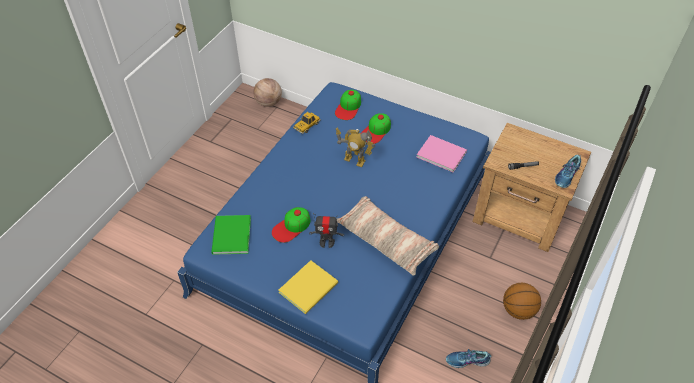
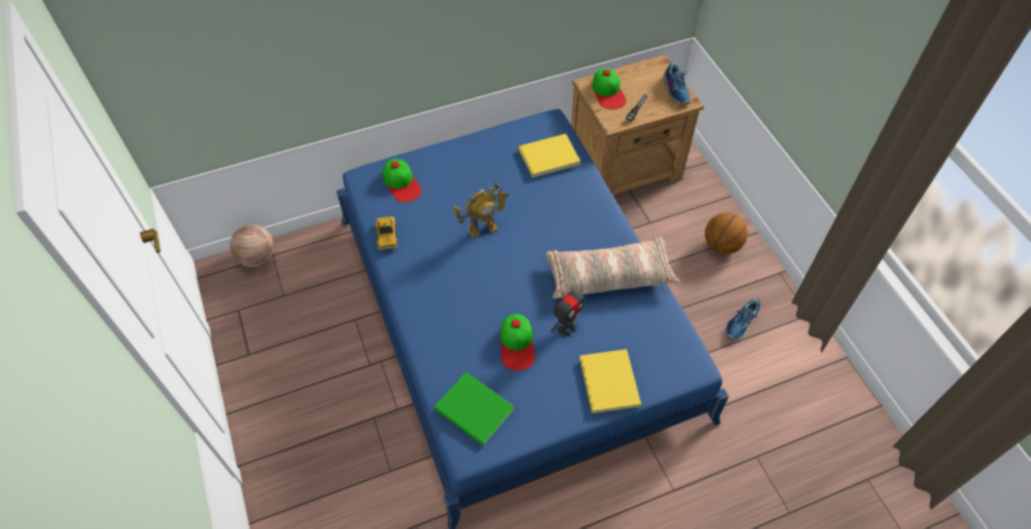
camera: 50 degrees left, 5 degrees up
(376, 131) = (461, 184): cap -> cap (608, 92)
(440, 153) = (546, 156): pink book -> yellow book

